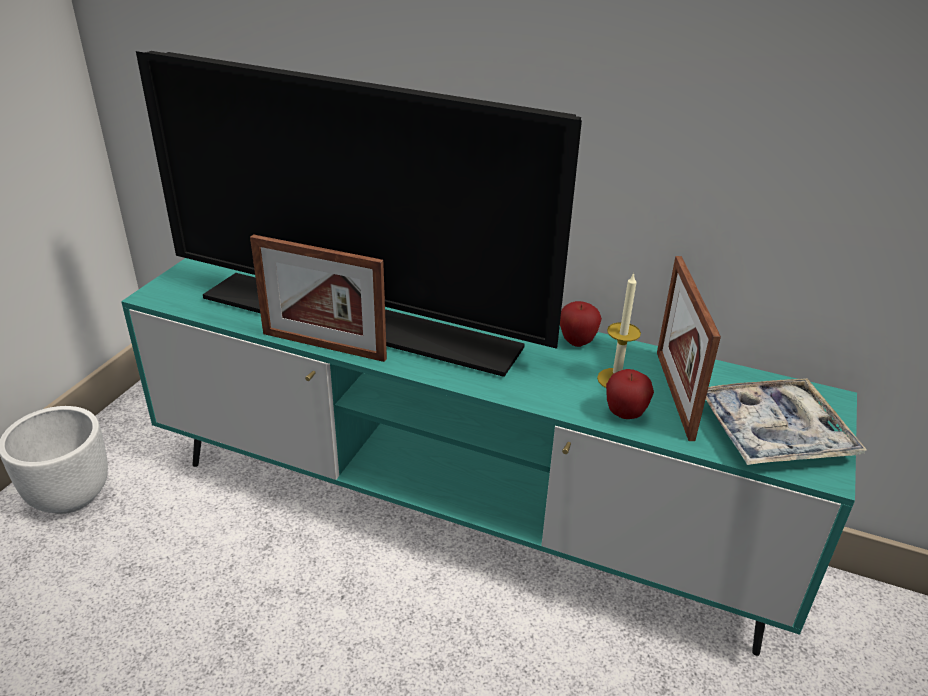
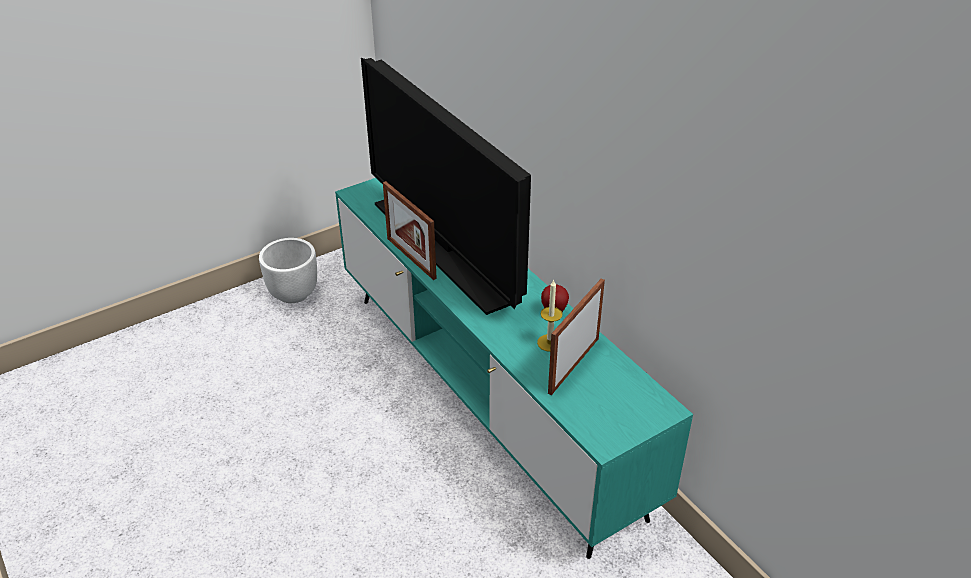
camera: 35 degrees right, 5 degrees up
(625, 414) = (530, 364): apple -> none
(774, 433) = (604, 411): tray -> none

